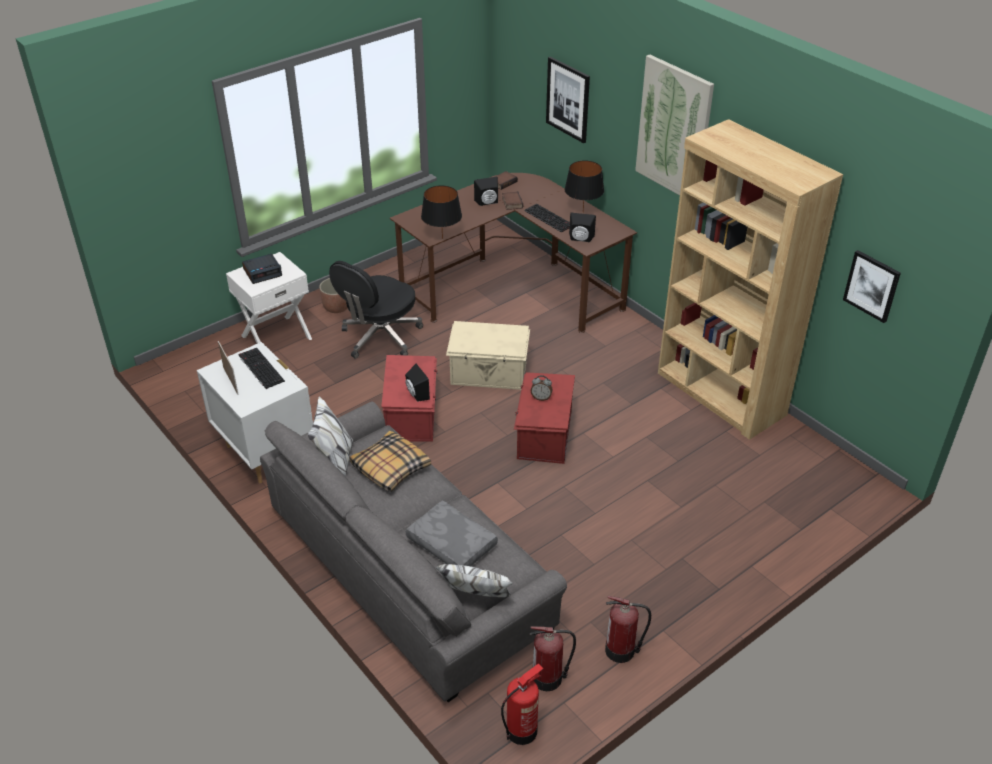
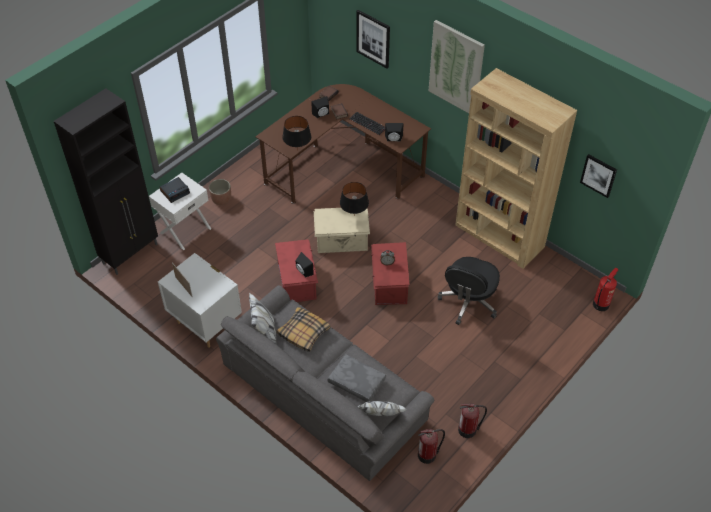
camera: 10 degrees left, 10 degrees up
(194, 355) = (131, 253): none -> black cabinet
(260, 368) = (200, 274): keyboard -> none
(380, 337) = (259, 221): black office chair -> black office chair (468, 302)
(522, 730) = (419, 490): fire extinguisher -> fire extinguisher (601, 304)
(583, 212) = (390, 115): black table lamp -> black table lamp (354, 215)

